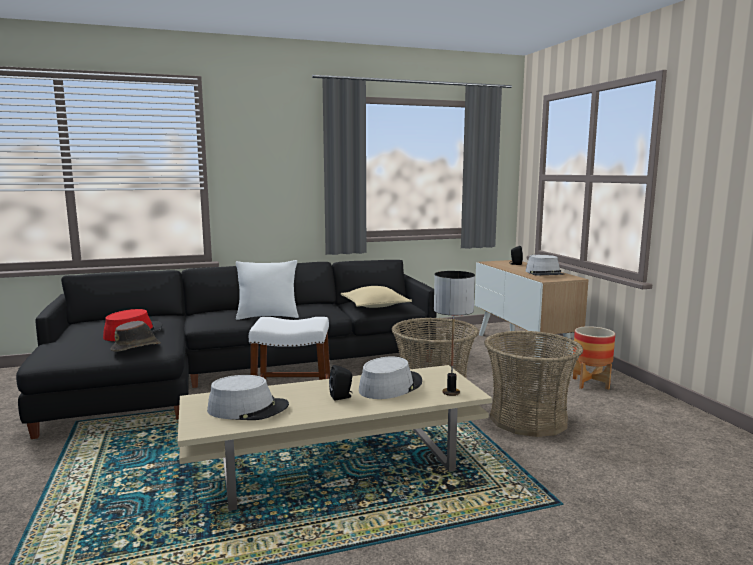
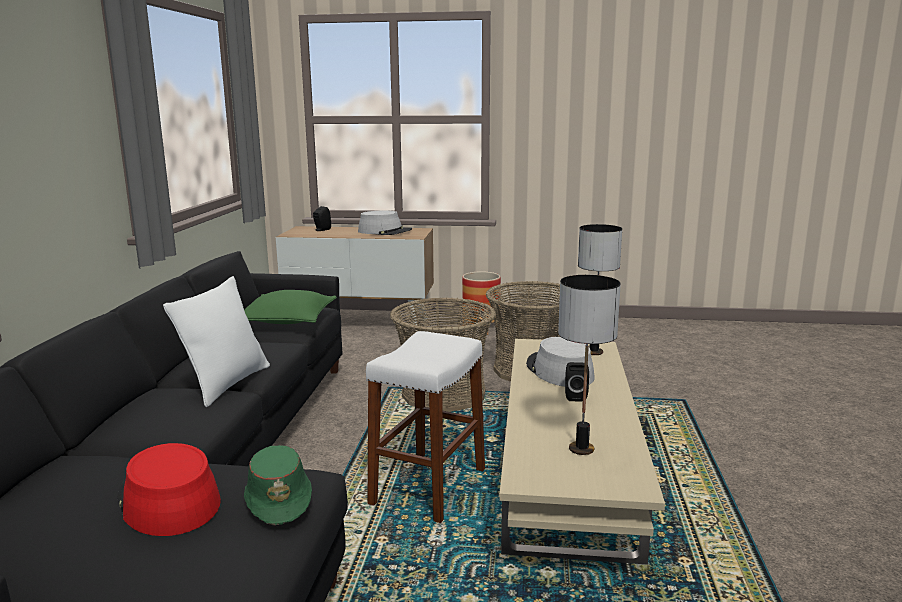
camera: 65 degrees left, 5 degrees up
(137, 347) = (279, 500): brown hat -> green hat
(248, 408) = (581, 449): grey hat -> table lamp
(375, 306) = (287, 320): beige pillow -> green pillow

